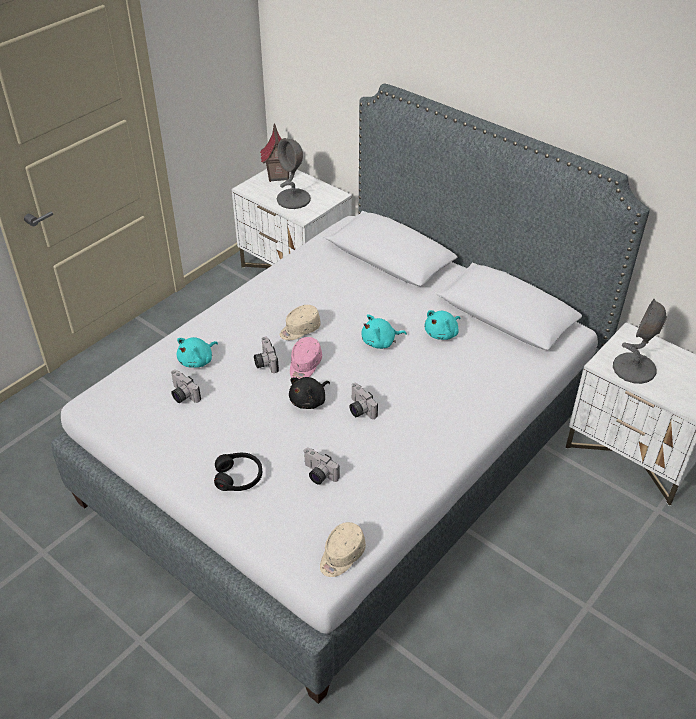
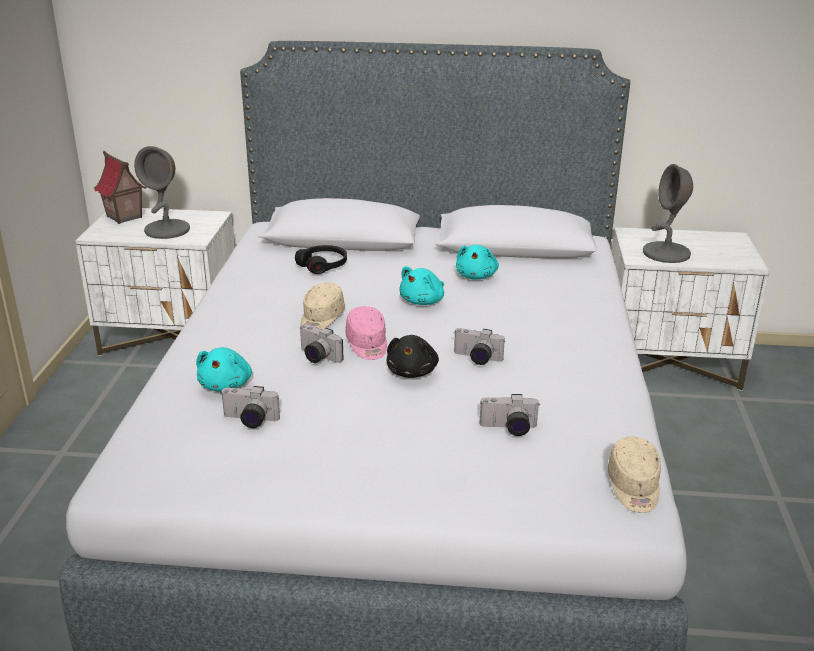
camera: 35 degrees left, 15 degrees down
(239, 477) = (421, 468): black headphones -> black headphones (323, 265)

